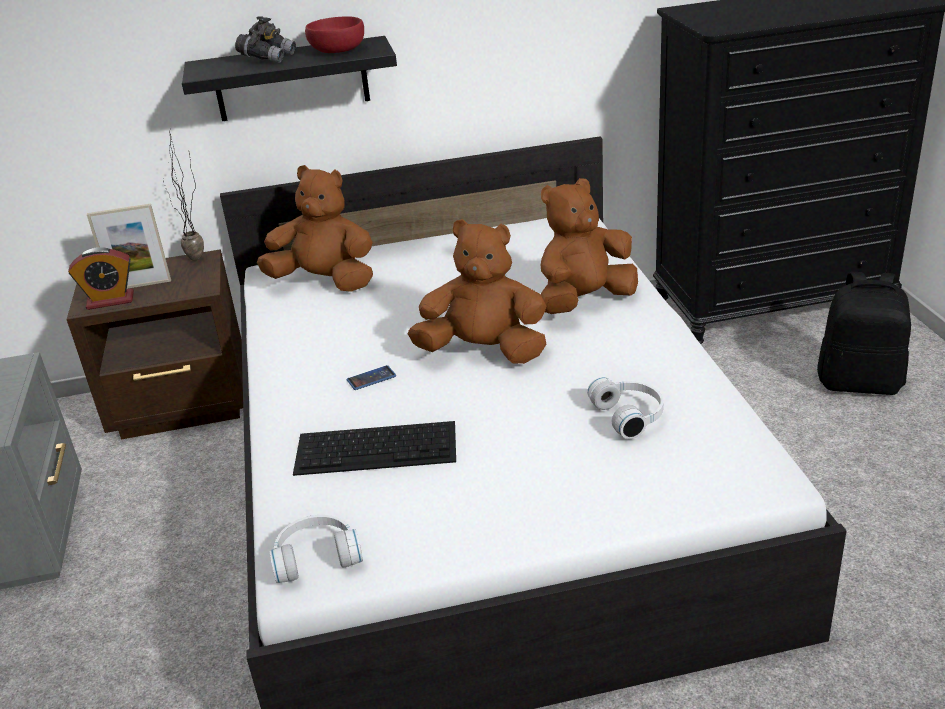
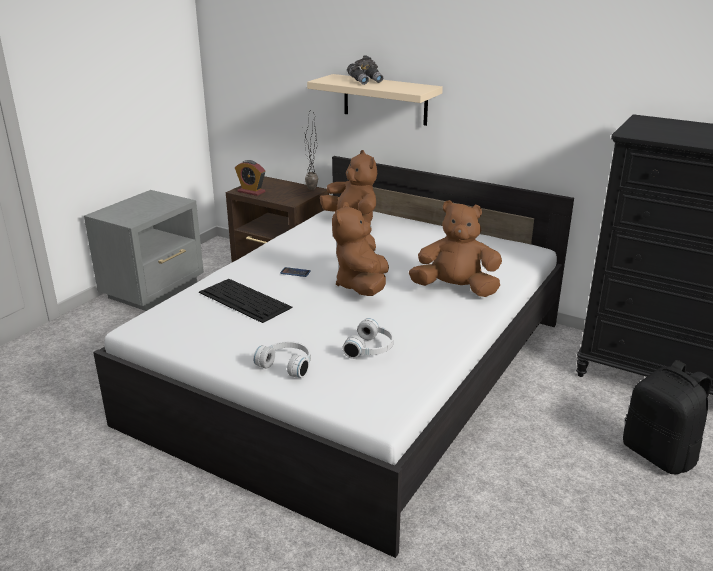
camera: 40 degrees right, 5 degrees down
(140, 285) = (272, 190): picture frame -> none
(291, 79) = (385, 99): black shelf -> beige shelf
(316, 556) = (153, 325): white headphones -> white headphones (287, 365)
(338, 50) = (401, 86): red bowl -> none
(484, 351) = (362, 286): brown plush toy -> brown plush toy turned 135 degrees counterclockwise

